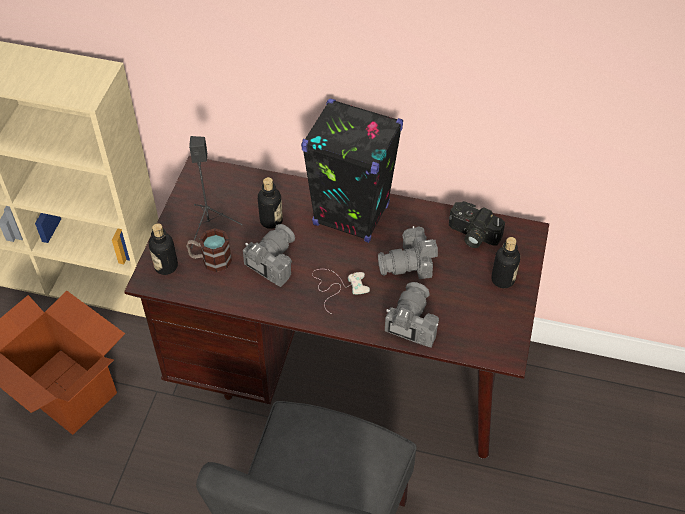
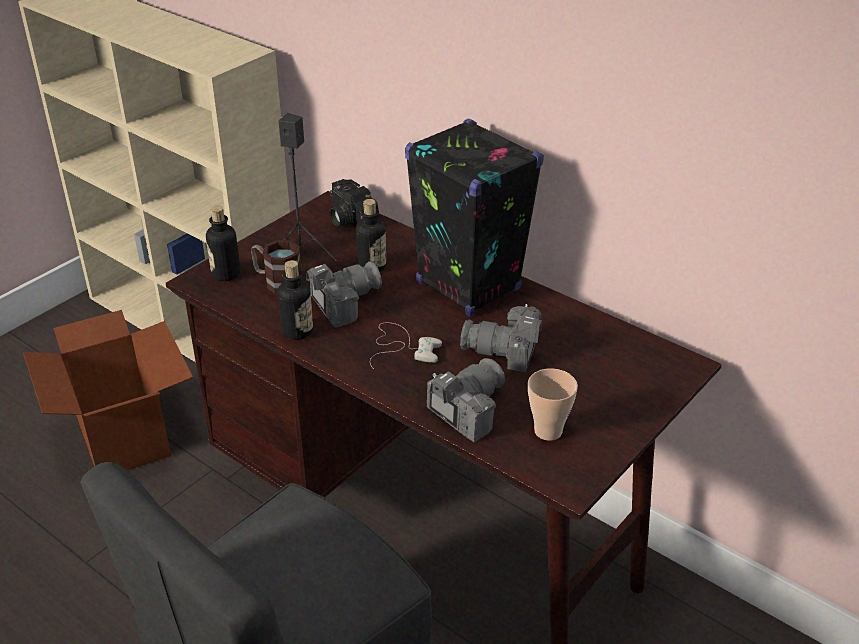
camera: 25 degrees right, 15 degrees down
(472, 235) = (607, 346): camera -> camera (349, 219)
(472, 320) = (548, 431): none -> cup
(503, 279) = (618, 402): bottle -> bottle (297, 331)

